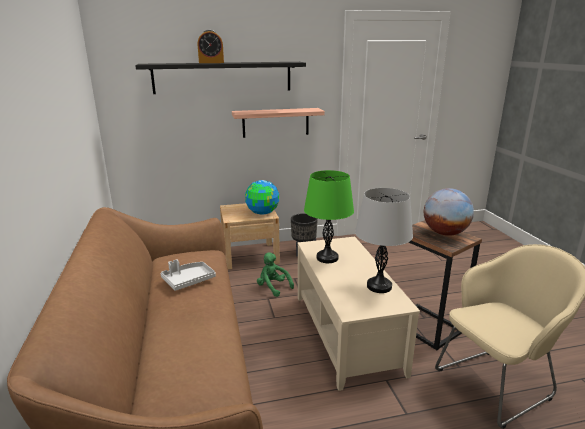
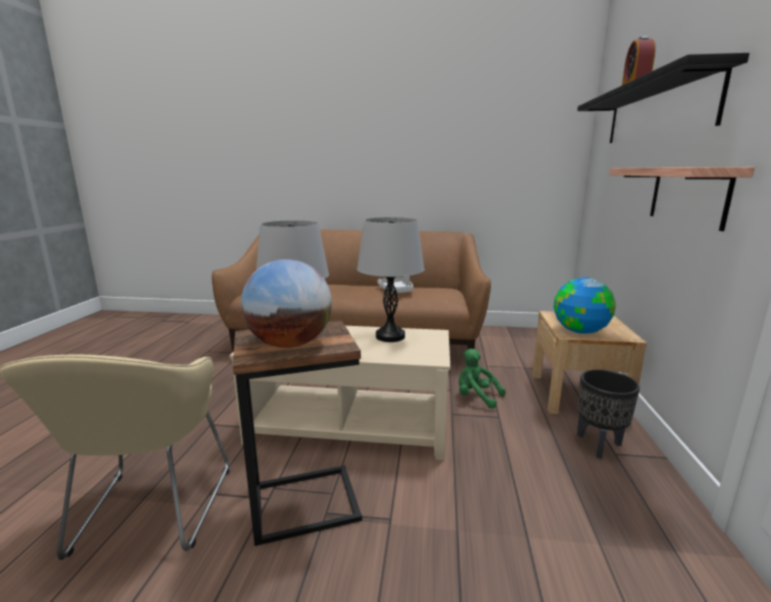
camera: 110 degrees right, 5 degrees down
(273, 287) = (476, 397): green plush toy -> green plush toy turned 120 degrees counterclockwise
(327, 258) = (390, 336): green table lamp -> grey table lamp

